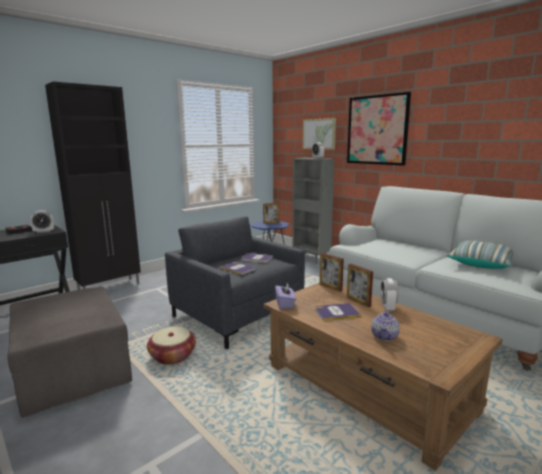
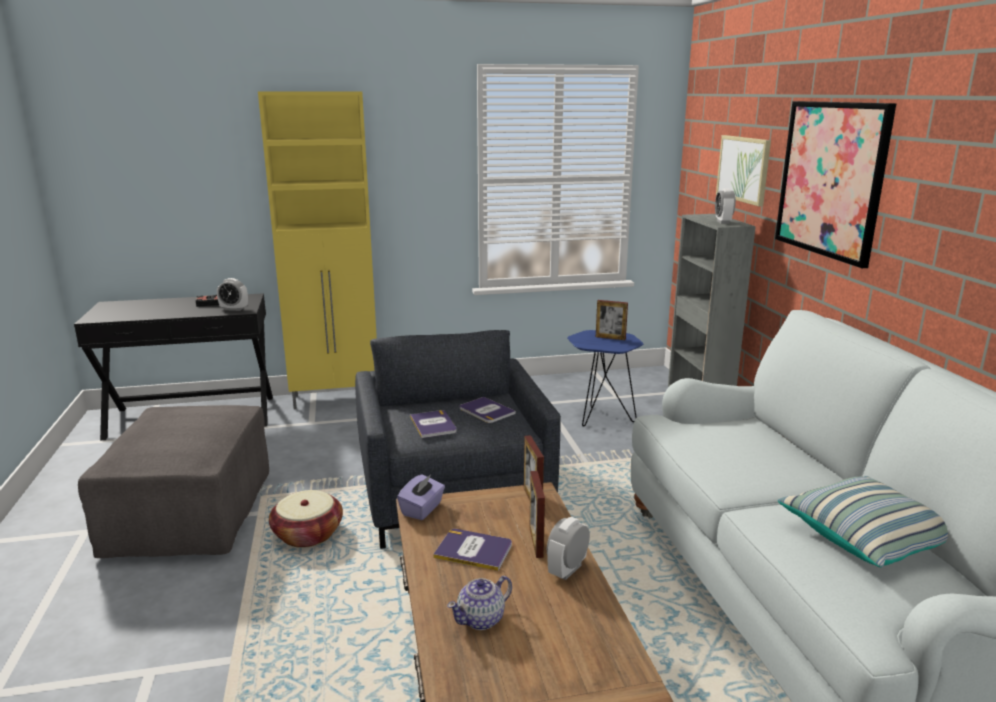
camera: 30 degrees right, 5 degrees up
(110, 287) = (337, 399): black cabinet -> yellow cabinet

